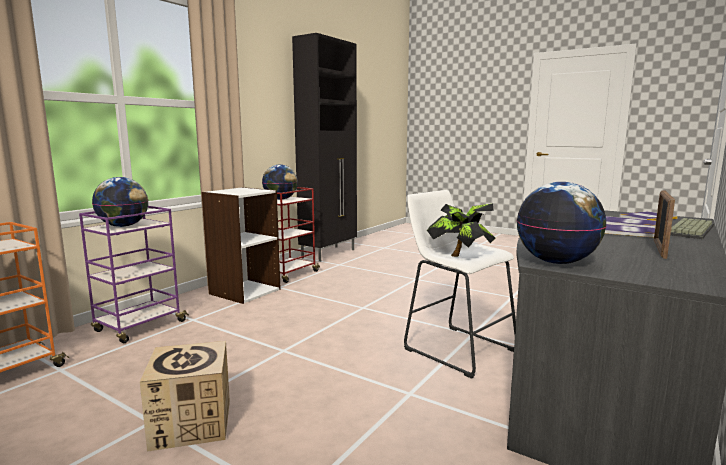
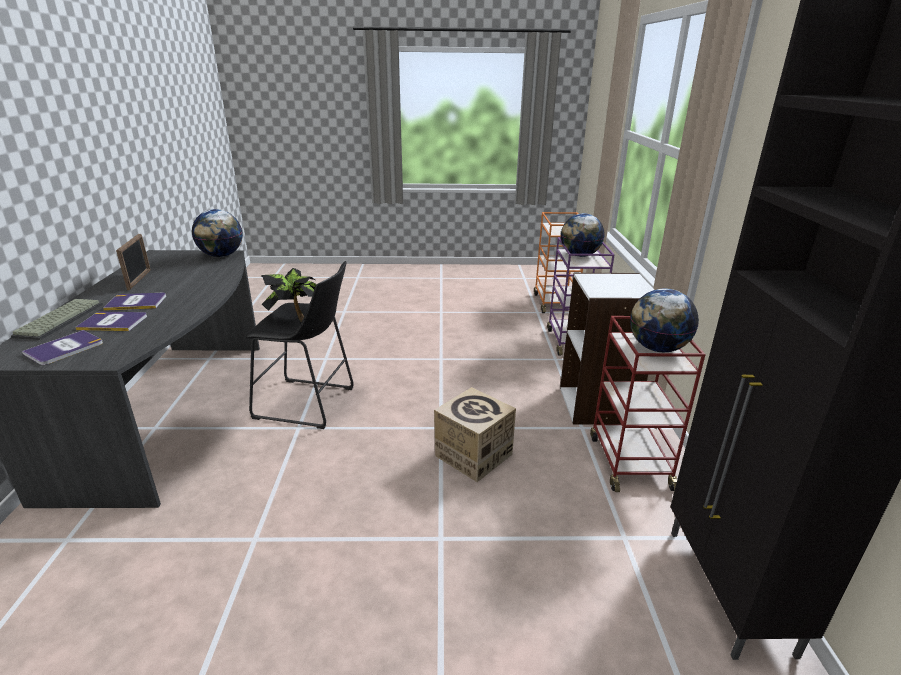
camera: 145 degrees right, 15 degrees up
(192, 423) = (422, 316): cardboard box -> cardboard box (473, 455)
(455, 348) = (310, 404): white stool -> black stool

